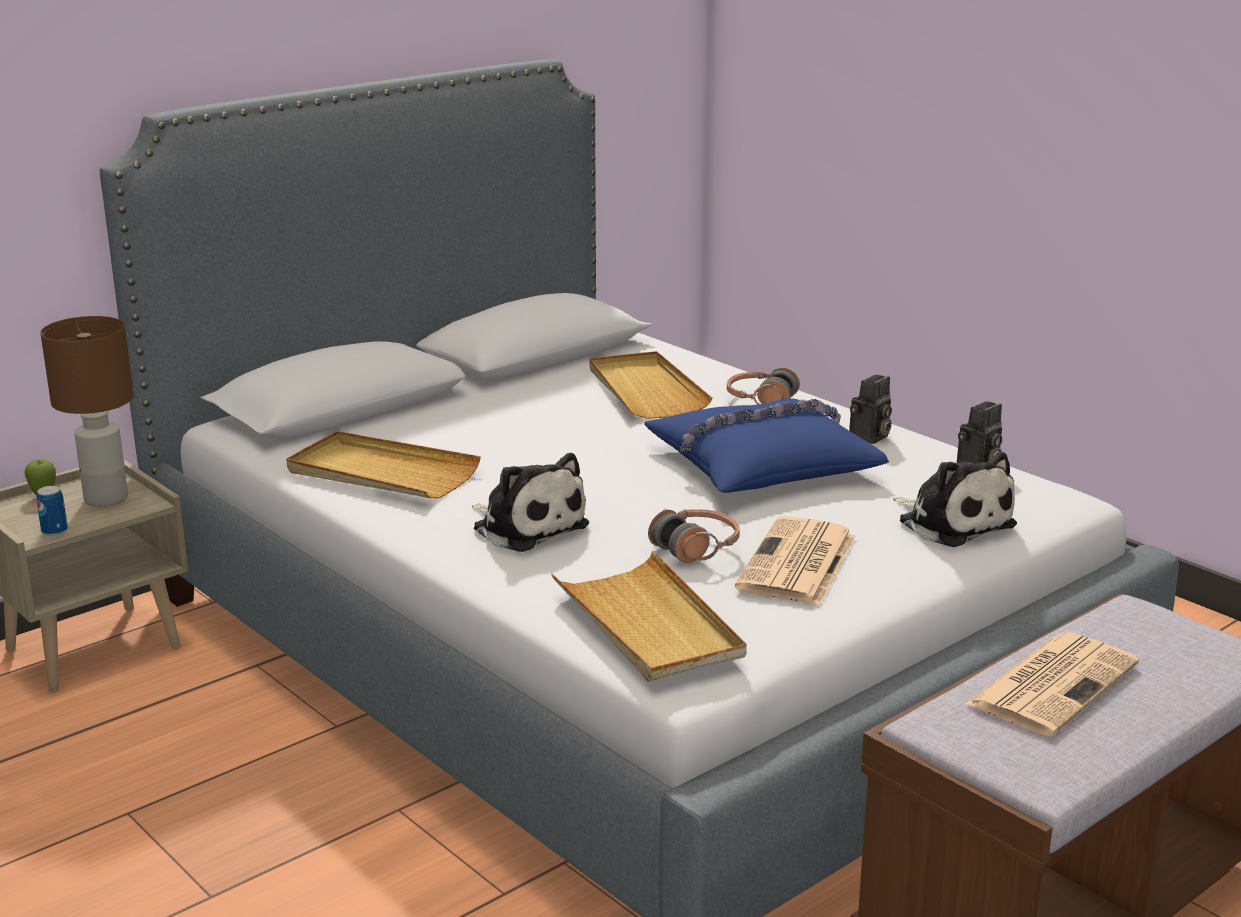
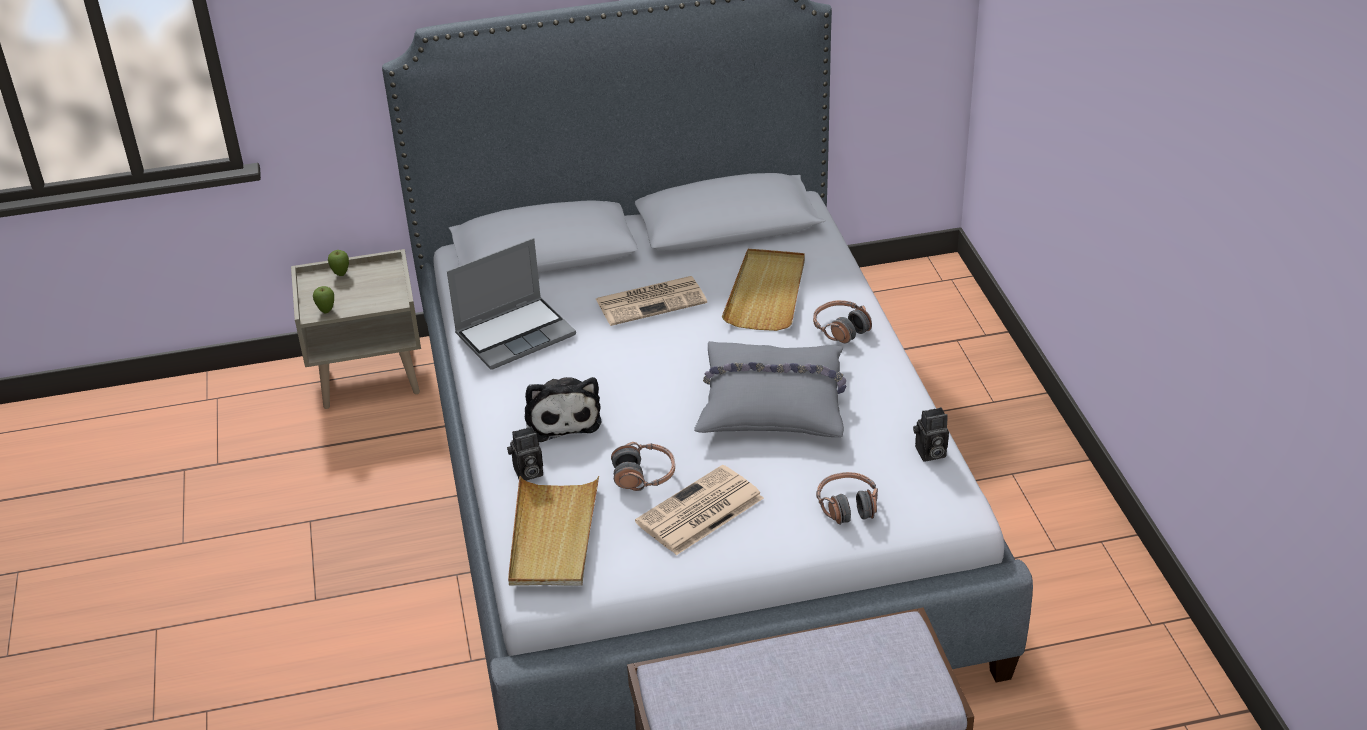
camera: 30 degrees right, 15 degrees up
(54, 531) = (326, 311): can -> apple
(105, 499) = (374, 288): brown table lamp -> none
(381, 473) = (516, 334): beige tray -> laptop
(762, 465) = (773, 402): blue pillow -> grey pillow
(869, 438) = (880, 396): camera -> camera (527, 473)
(952, 522) = (848, 506): plush toy -> headphones
(1053, 683) = (771, 673): newspaper -> newspaper (652, 301)

